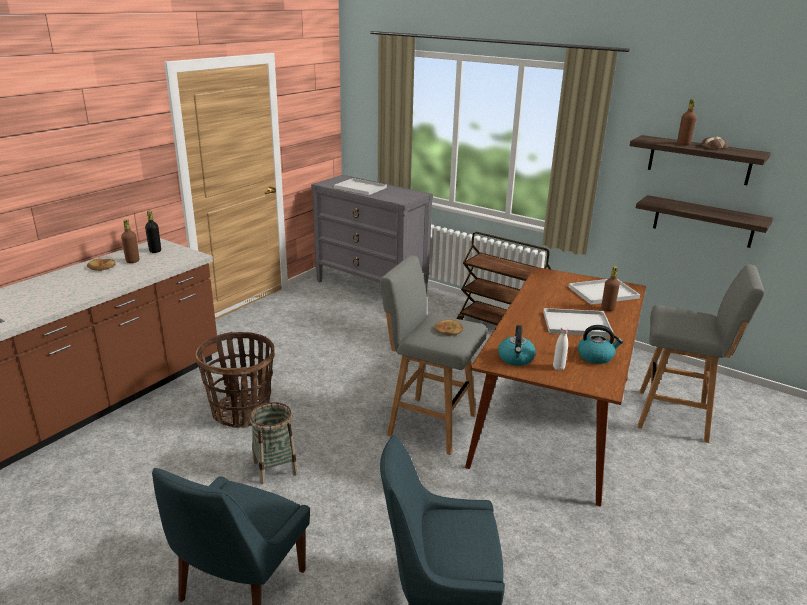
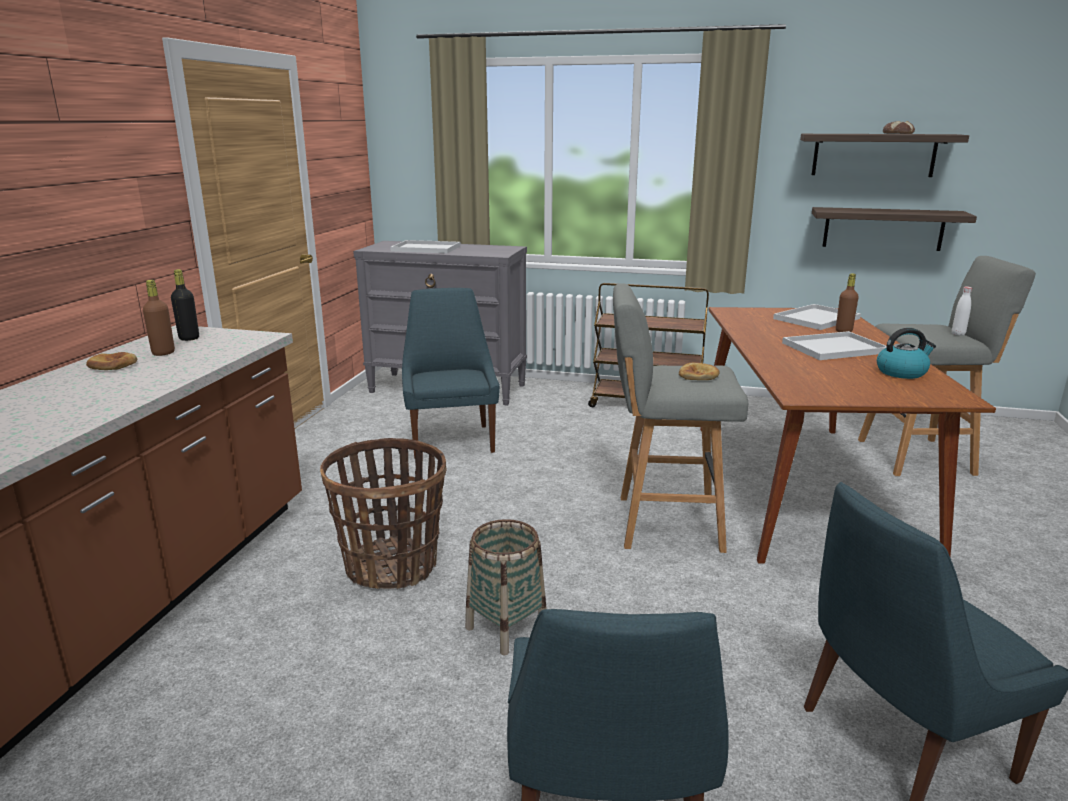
camera: 20 degrees left, 5 degrees down
(342, 330) = (451, 440): none -> blue chair
(516, 358) = (822, 388): kettle -> none
(558, 368) = (881, 389): white bottle -> white bottle (958, 334)
(683, 144) = (863, 133): brown bottle -> none

